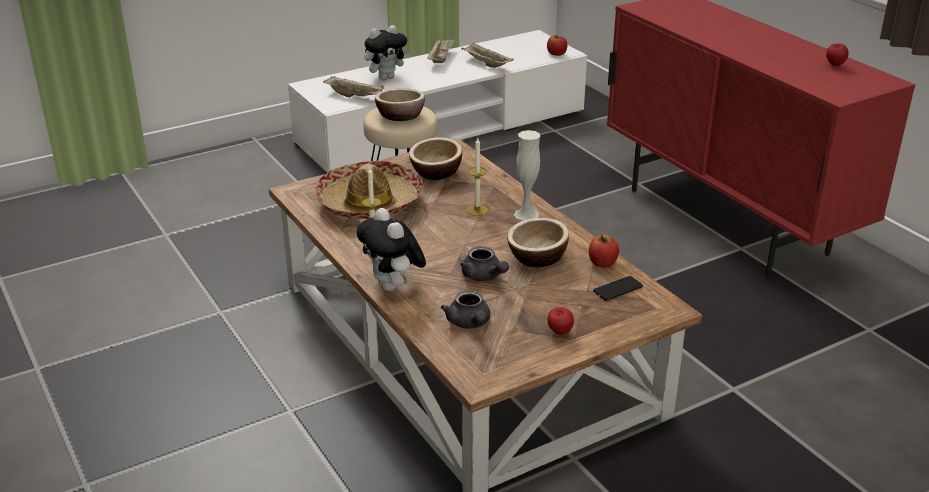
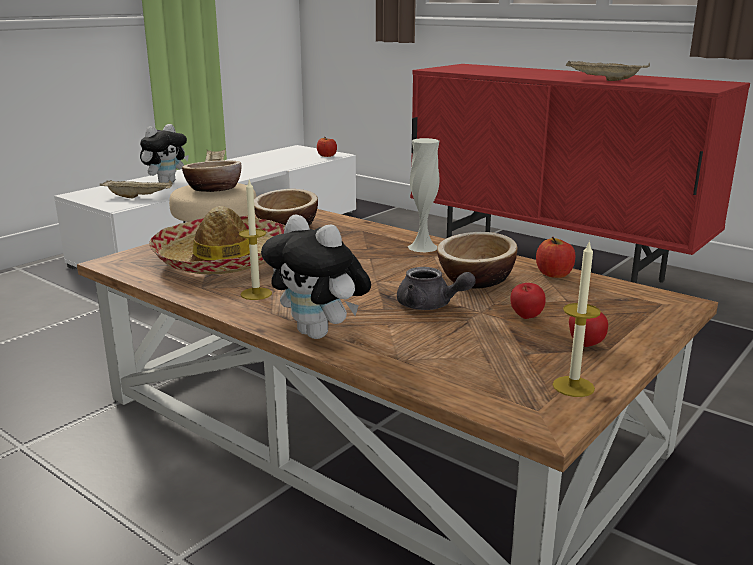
camera: 20 degrees left, 10 degrees down
(469, 323) = (460, 356): grey teapot -> none
(477, 210) = (363, 250): candle -> candle (573, 386)
(486, 64) = (264, 166): beige tray -> beige tray (603, 80)
(618, 289) = (599, 293): phone -> none
(834, 65) = (664, 79): apple -> apple (525, 318)

